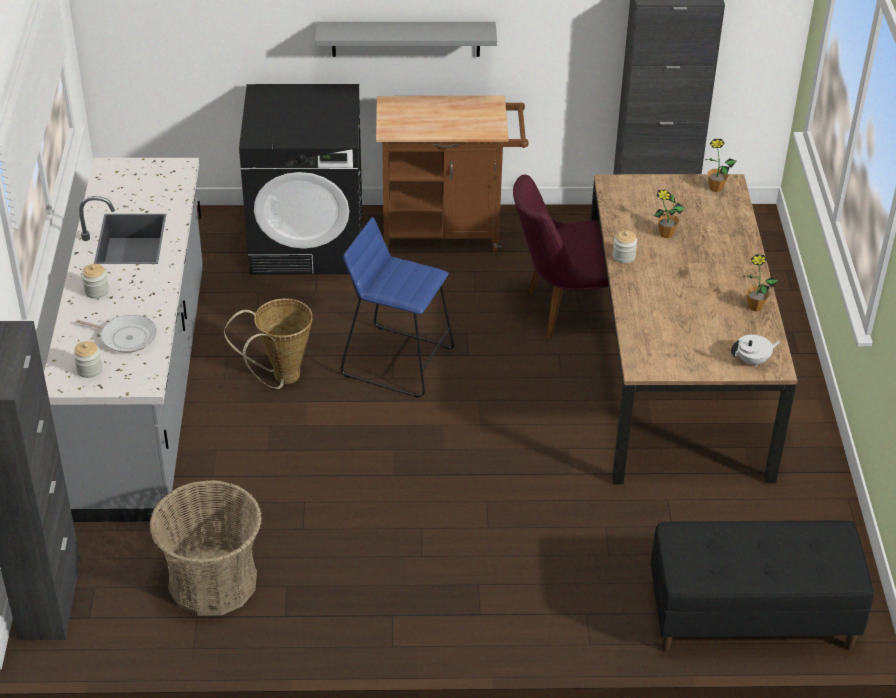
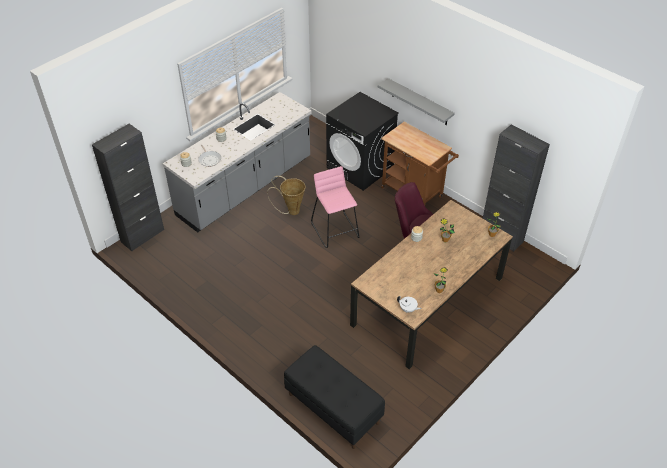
camera: 45 degrees right, 5 degrees up
(212, 582) = (189, 263): basket -> none
(398, 361) = (335, 230): blue stool -> pink stool

